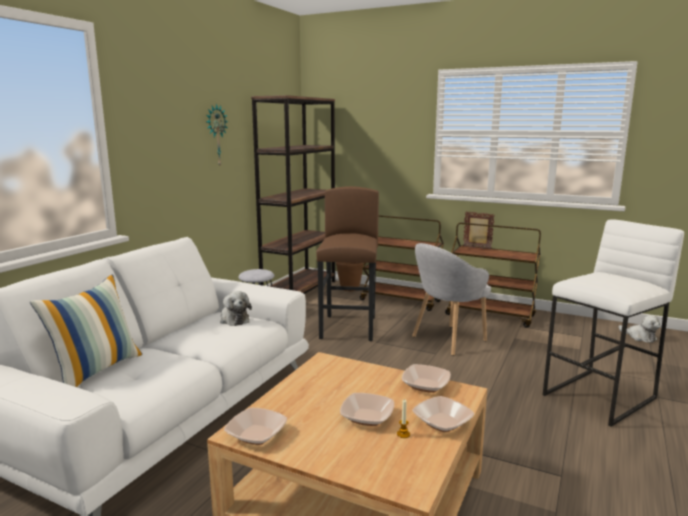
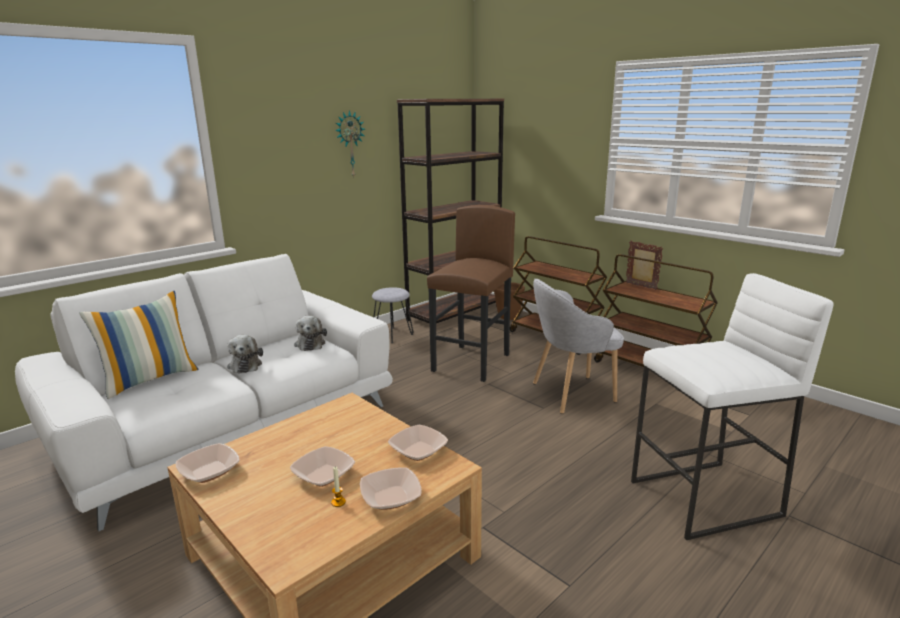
camera: 20 degrees right, 5 degrees up
(640, 337) = (835, 428): plush toy -> plush toy (245, 365)

